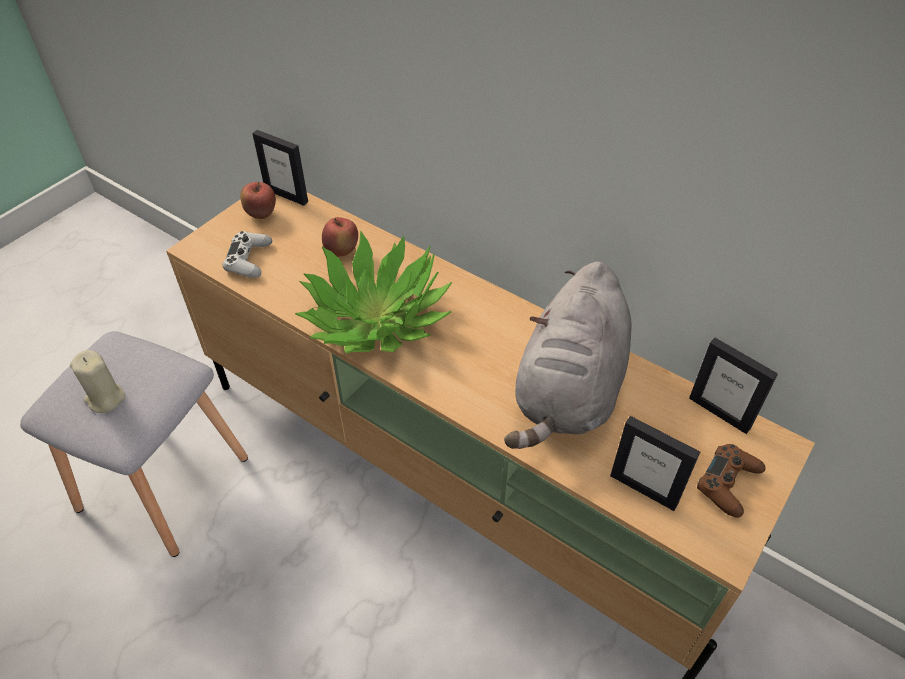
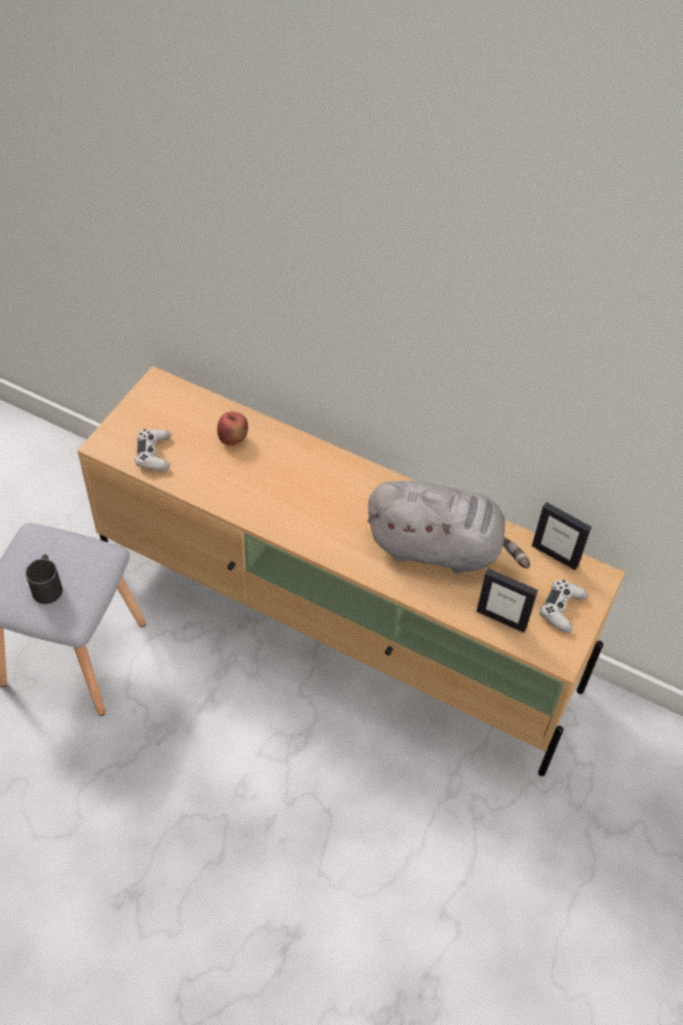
camera: 10 degrees left, 5 degrees up
(105, 398) = (47, 585): beige candle -> black mug
(261, 215) = (152, 408): apple -> none
(286, 195) = (170, 386): picture frame -> none
(376, 317) = (276, 498): potted plant -> none
(569, 392) = (439, 548): grey plush toy -> grey plush toy turned 90 degrees counterclockwise
(727, 484) = (561, 609): brown game controller -> white game controller

